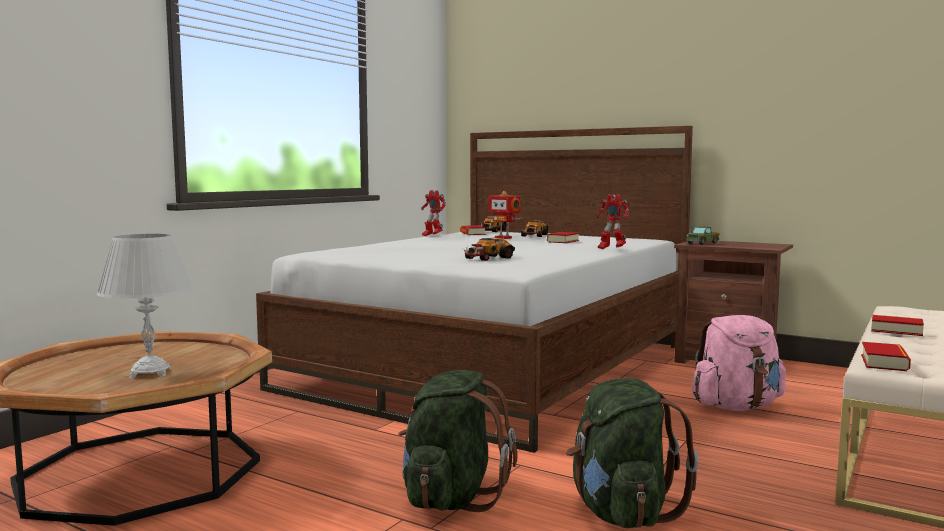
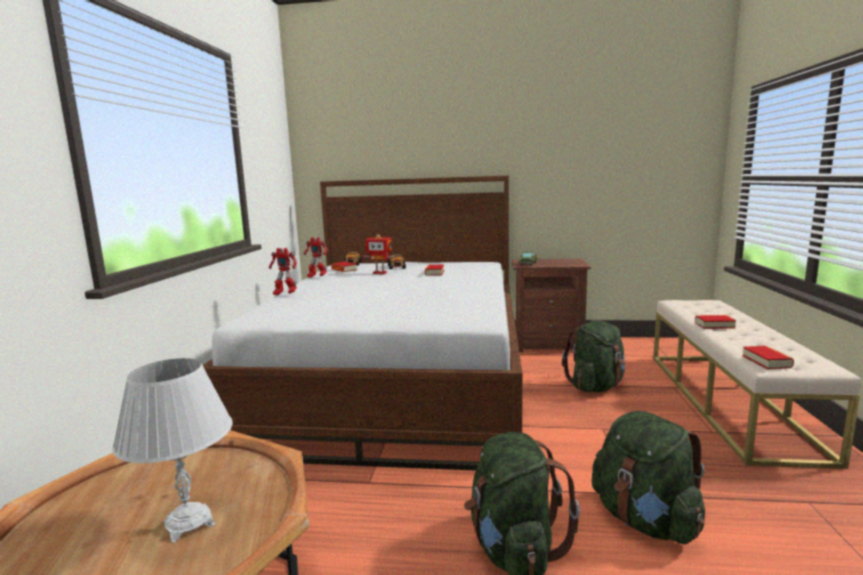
camera: 25 degrees left, 5 degrees up
(488, 258) = (426, 305): toy car -> none
(611, 249) = (488, 279): toy robot -> toy robot (285, 294)
(736, 406) = (596, 386): pink backpack -> green backpack

